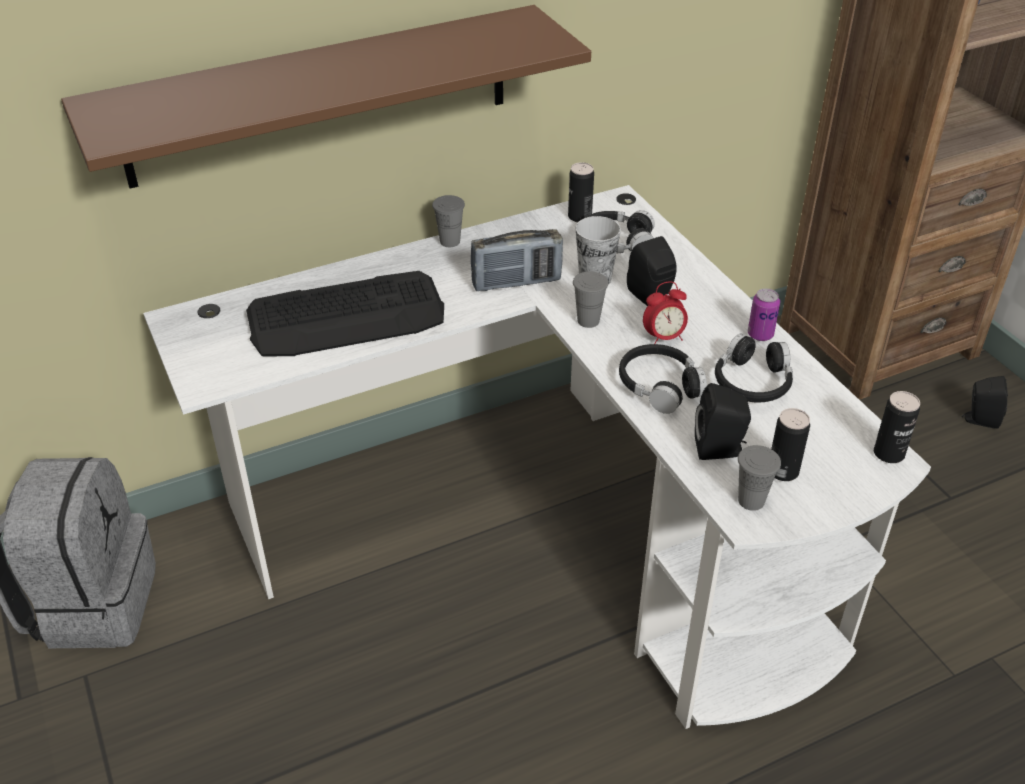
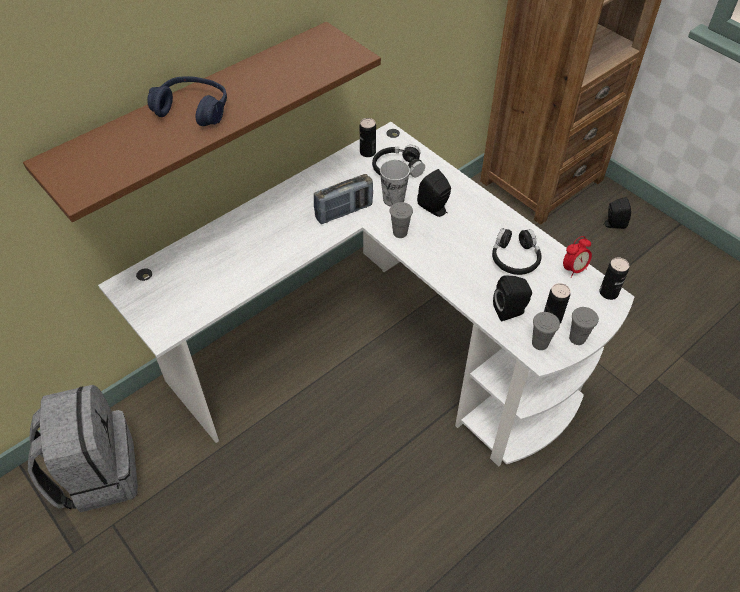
camera: 15 degrees left, 10 degrees up
(305, 73) = (193, 110): none -> blue headphones
(347, 317) = (241, 260): keyboard -> none
(450, 241) = (289, 187): grey cup -> grey cup (577, 338)
(660, 386) = (460, 272): black headphones -> none
(663, 338) = (451, 236): alarm clock -> alarm clock (574, 269)
(760, 335) = (509, 222): can -> none

